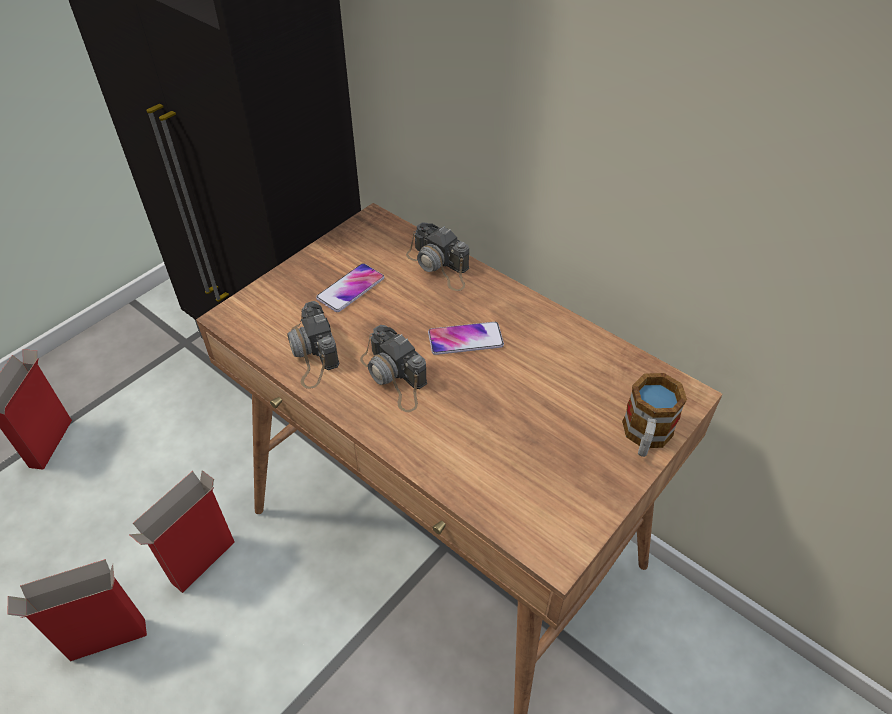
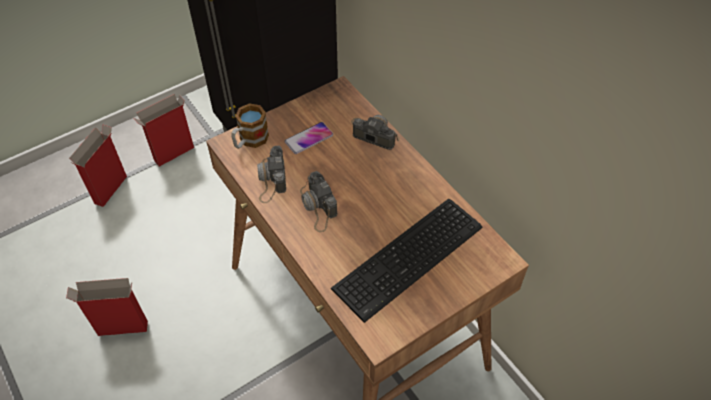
camera: 15 degrees right, 5 degrees up
(202, 563) = (190, 294): cardboard box -> cardboard box (173, 154)
(439, 266) = (373, 133): camera -> camera turned 150 degrees clockwise
(465, 339) = (372, 190): phone -> none
(558, 419) = (412, 258): none -> keyboard
(645, 437) = (464, 282): mug -> mug (250, 141)

